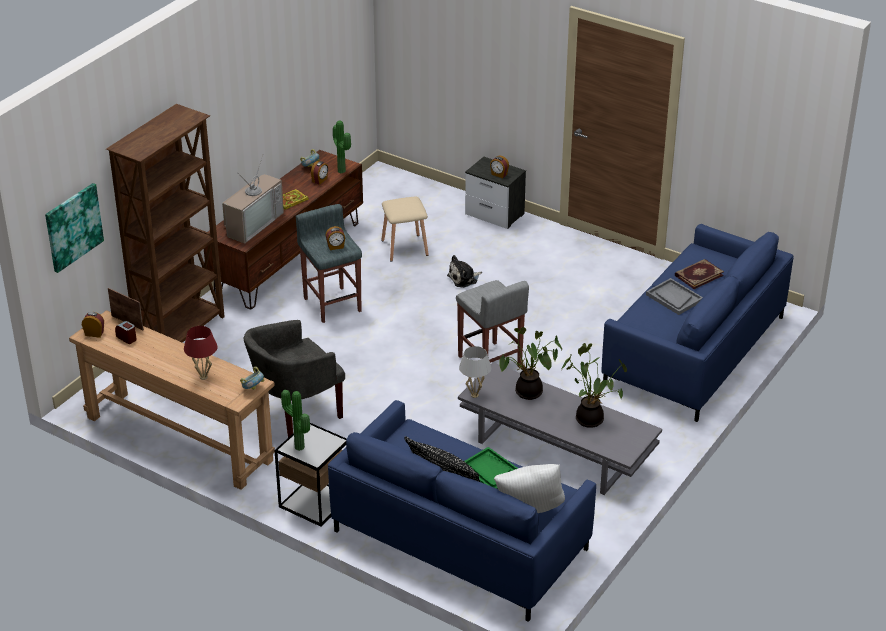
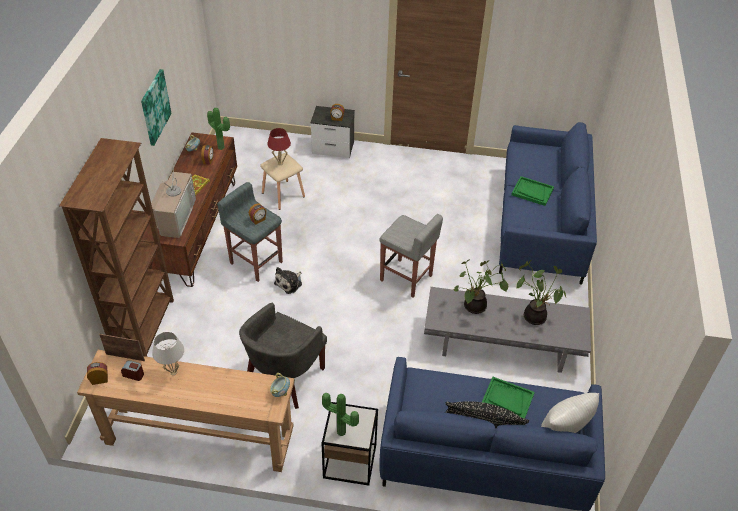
camera: 25 degrees left, 10 degrees up
(73, 227) = (48, 289): picture -> picture (154, 107)
(203, 377) = (229, 394): red table lamp -> red table lamp (280, 163)
(464, 279) = (343, 209): plush toy -> plush toy (289, 283)
(475, 395) = (437, 323): white table lamp -> white table lamp (173, 372)
(674, 298) = (532, 192): grey tray -> green tray
(698, 275) = (535, 167): book -> none

